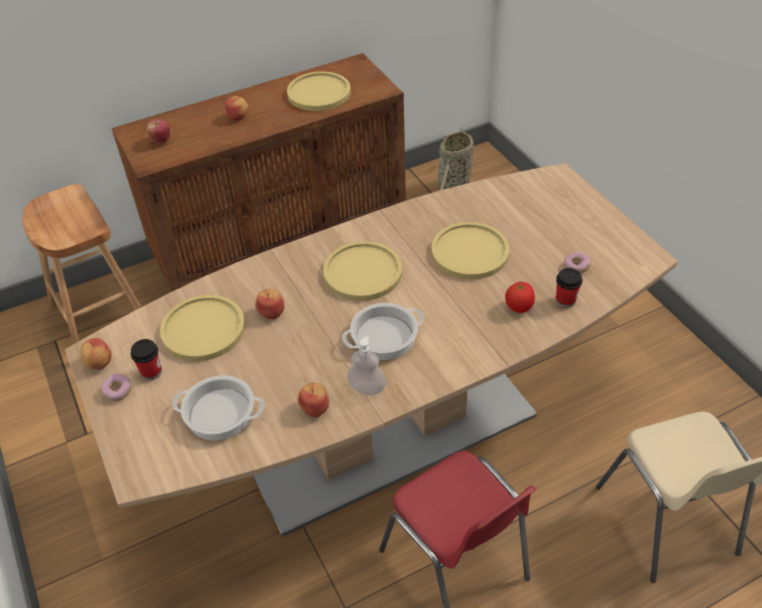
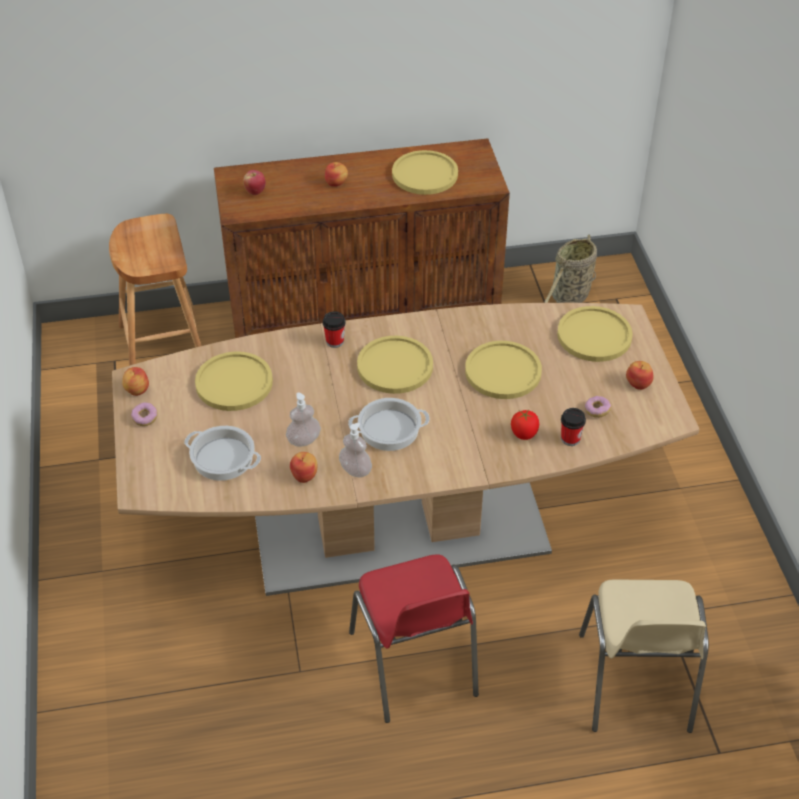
camera: 15 degrees right, 0 degrees up
(151, 372) = (178, 409): cup -> cup (335, 341)
(272, 312) = (299, 382): apple -> apple (638, 383)
(300, 370) = (304, 440): none -> soap dispenser
(538, 199) = (594, 335): none -> yellow plate

